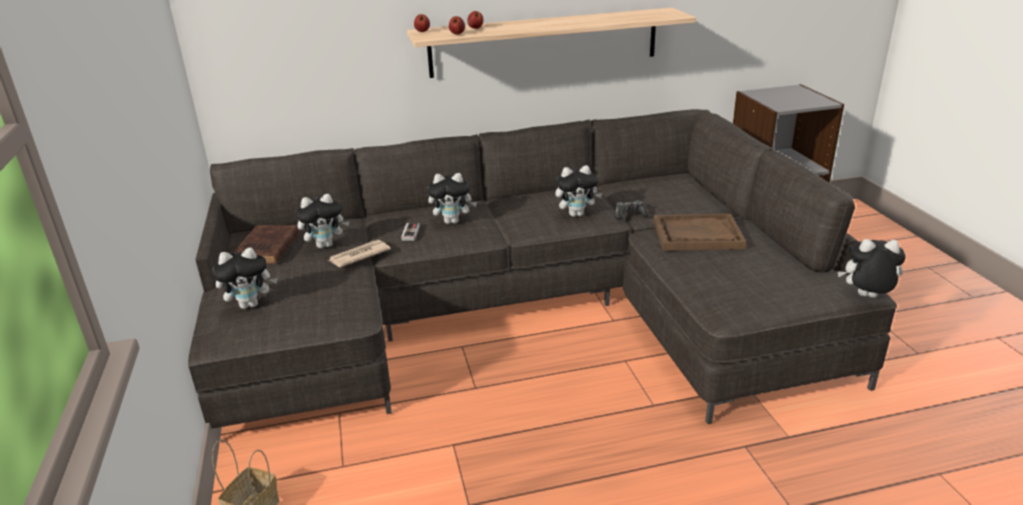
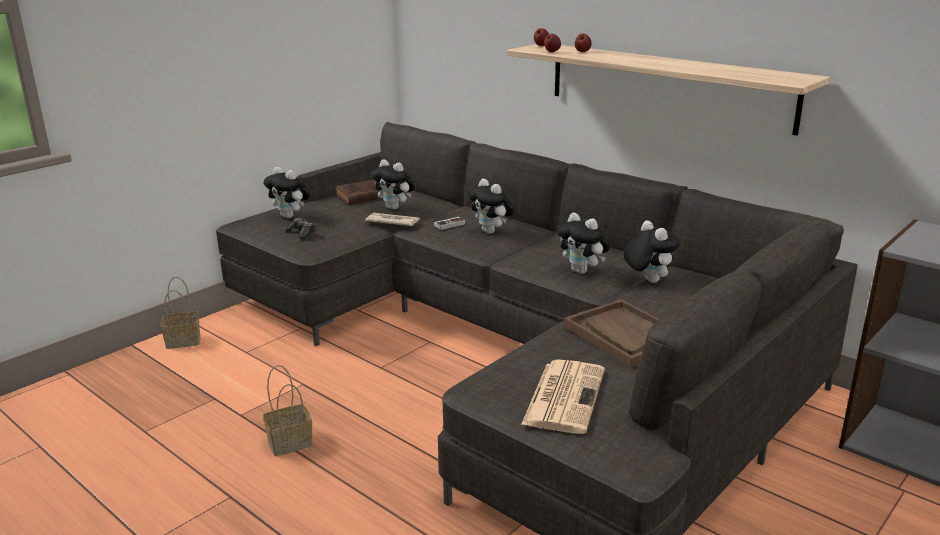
camera: 55 degrees right, 5 degrees down
(550, 483) = (291, 442): none -> basket
(629, 214) = (621, 294): game controller -> game controller (301, 233)
(767, 284) = (564, 396): none -> newspaper
(866, 297) = (620, 468): plush toy -> plush toy (647, 280)

